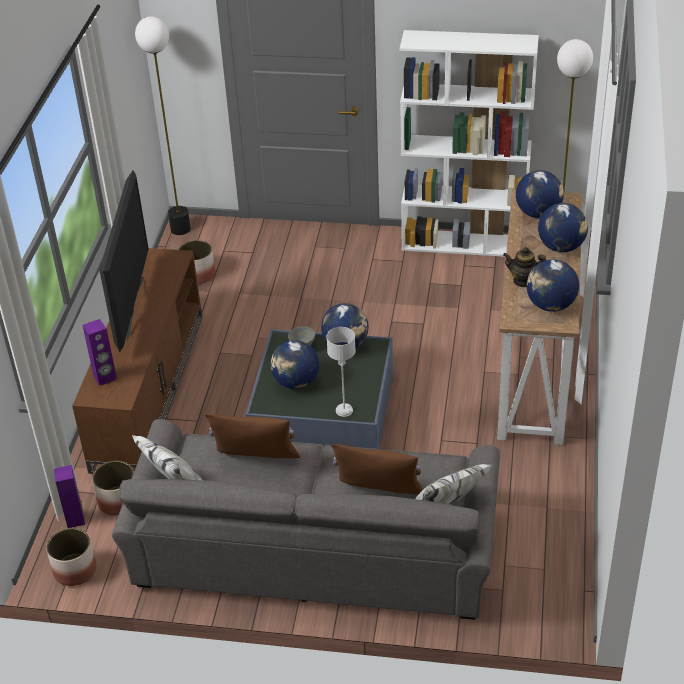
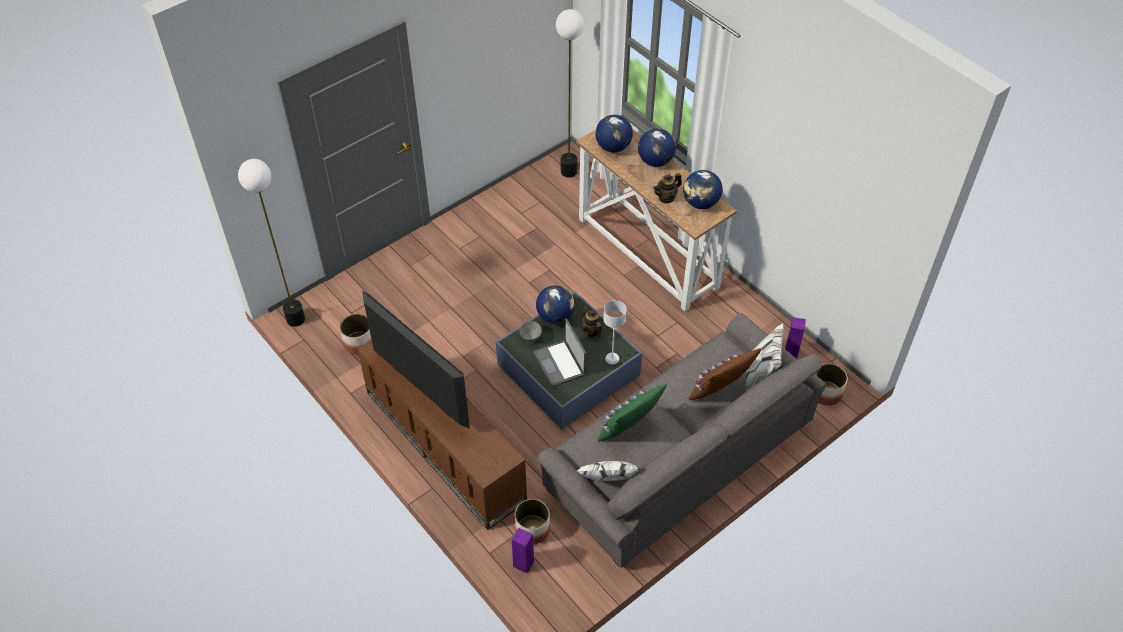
camera: 50 degrees left, 10 degrees up
(74, 570) = (569, 593): planter -> planter (826, 393)
(105, 377) = (476, 453): purple speaker -> purple speaker (790, 354)
(255, 464) = (630, 430): brown pillow -> green pillow
(296, 382) = (560, 363): globe -> laptop
(359, 377) = (591, 331): none -> teapot
(464, 243) = (501, 197): white bookcase -> none

